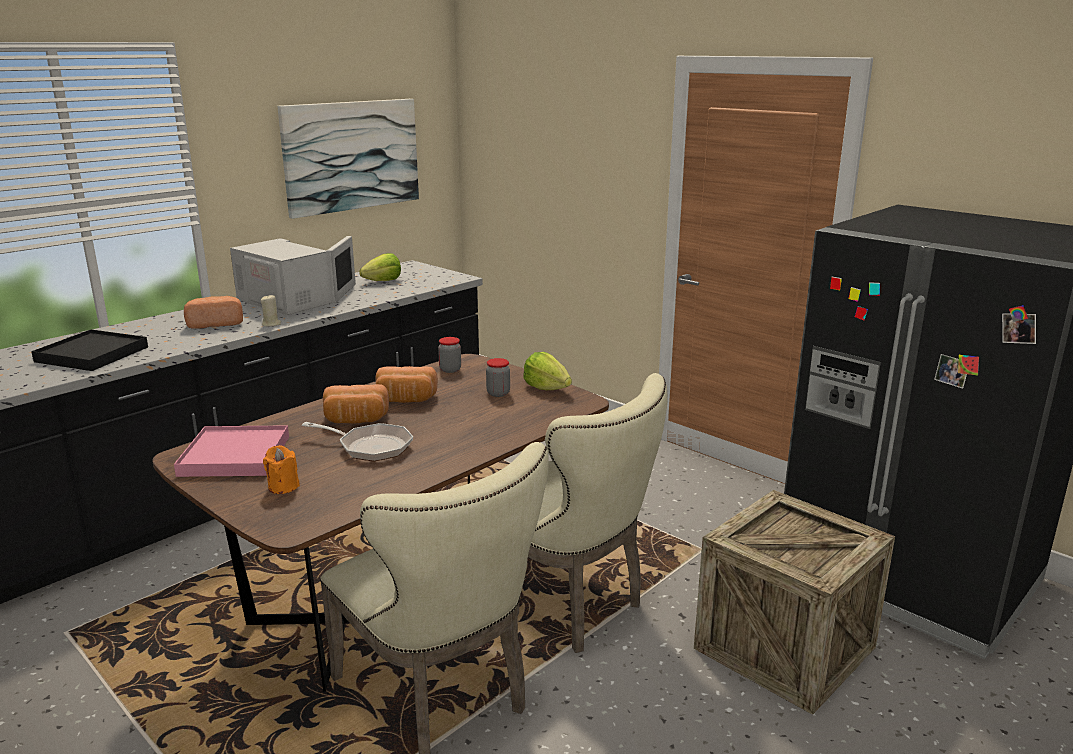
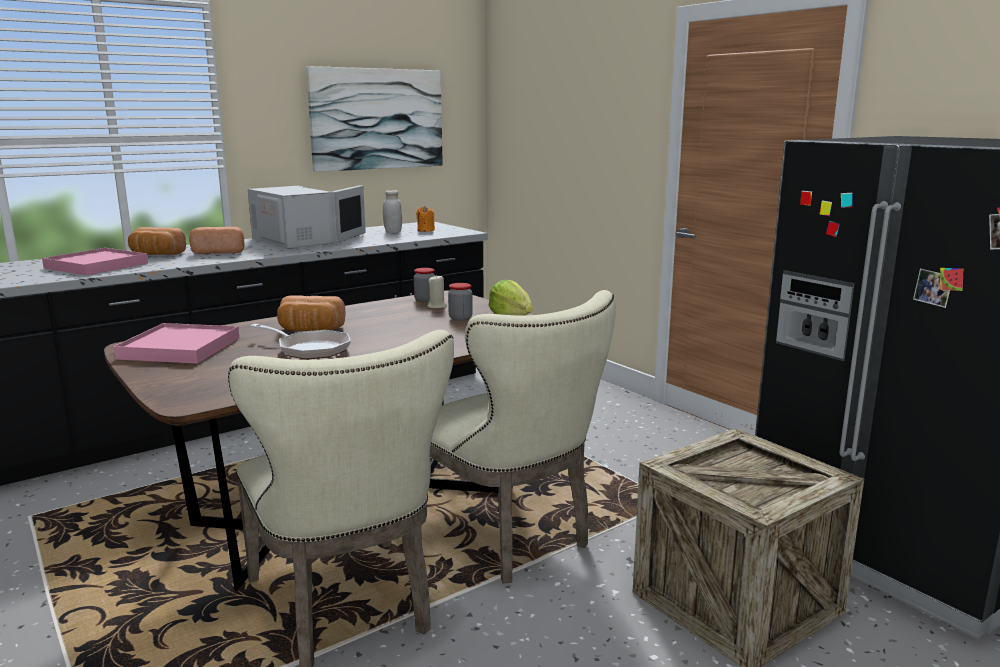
camera: 10 degrees right, 5 degrees down
(92, 354) = (96, 266): black tray -> pink tray
(271, 324) = (268, 254): beige candle -> beige candle (437, 306)
(283, 487) = (206, 372): orange candle -> orange candle (426, 230)
(383, 281) = (393, 232): lettuce -> white jar
(405, 400) = (367, 318): bread -> bread (156, 255)

